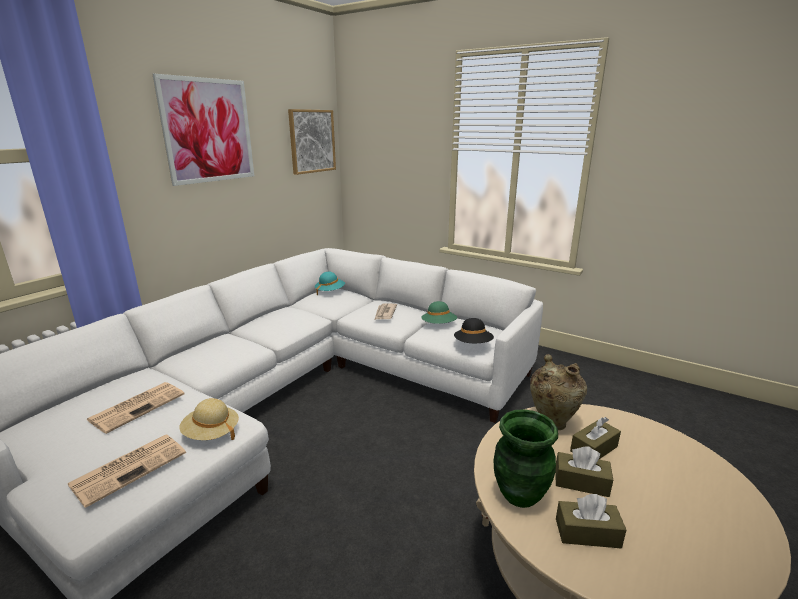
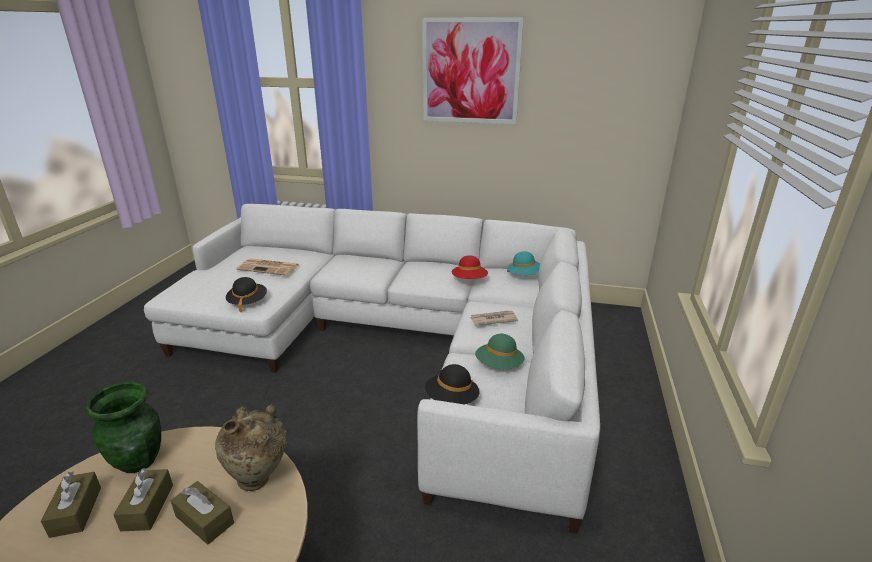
camera: 70 degrees right, 5 degrees up
(130, 467) = (206, 289): newspaper -> none
(211, 433) = (248, 302): beige hat -> black hat
(312, 141) = (624, 91): picture -> none
(313, 310) = (469, 280): none -> red hat

